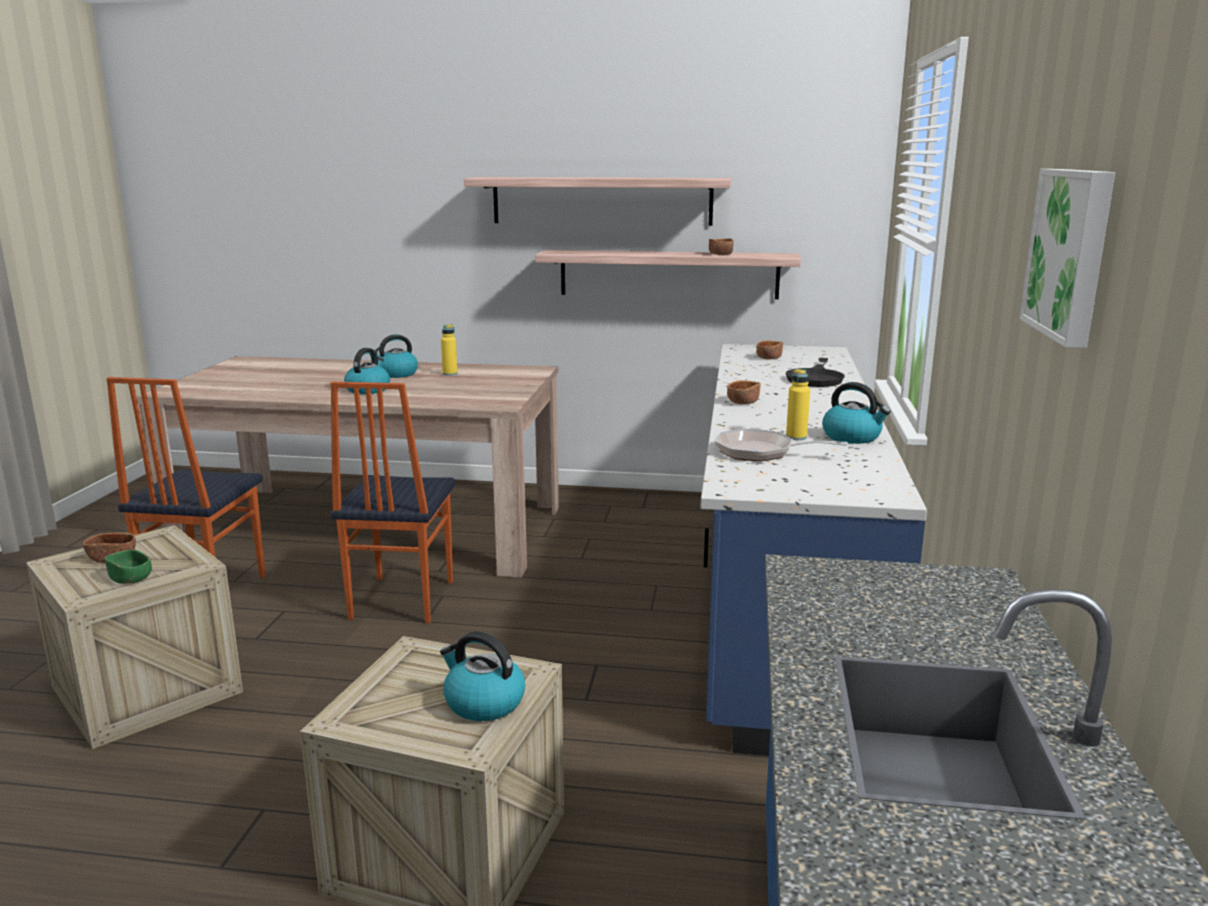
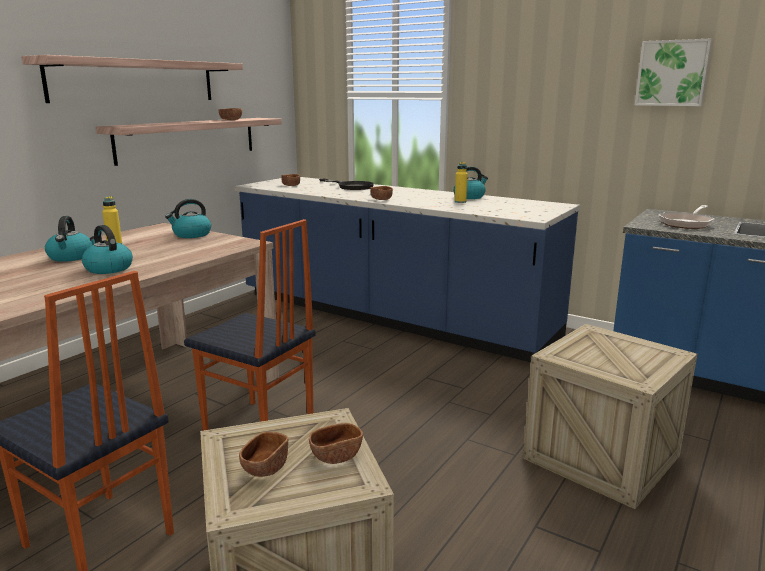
camera: 65 degrees left, 0 degrees up
(130, 578) = (336, 455): green bowl -> brown bowl
(483, 702) = (626, 345): kettle -> kettle (191, 235)
(761, 452) = (480, 208): frying pan -> frying pan (686, 223)

